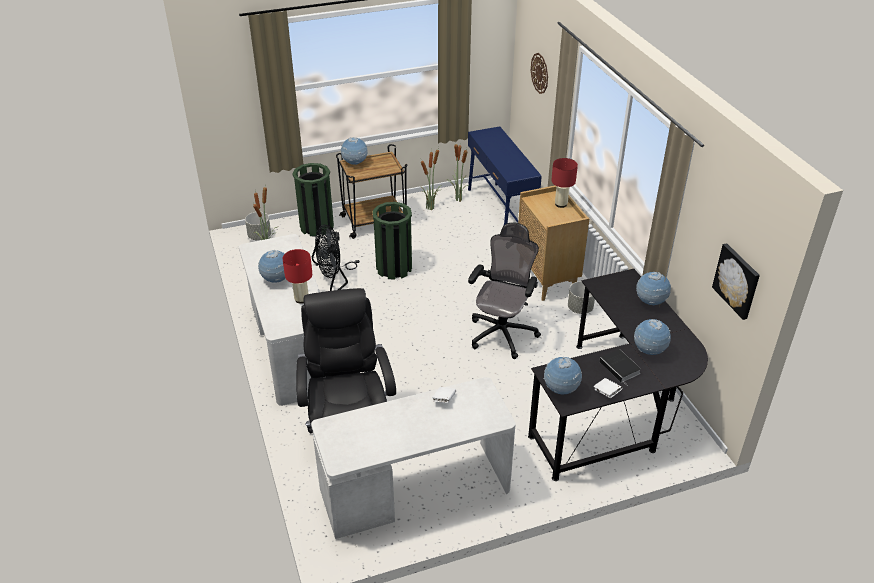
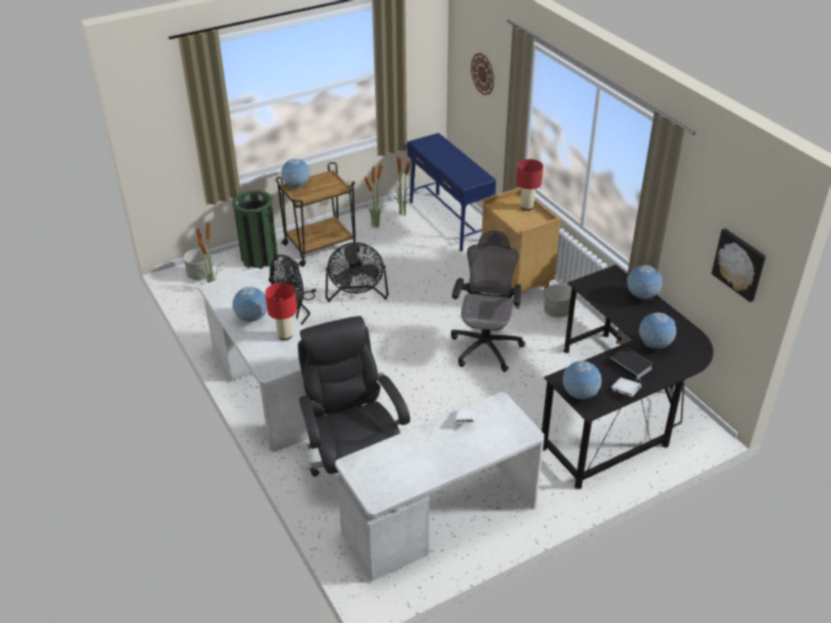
camera: 10 degrees left, 0 degrees up
(394, 268) = (355, 293): green trash can -> black fan

